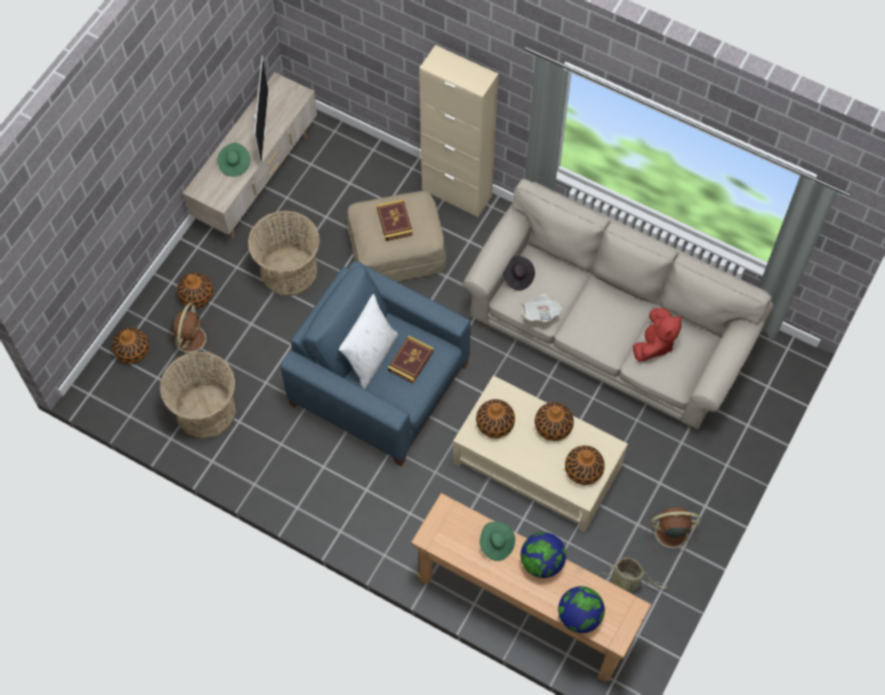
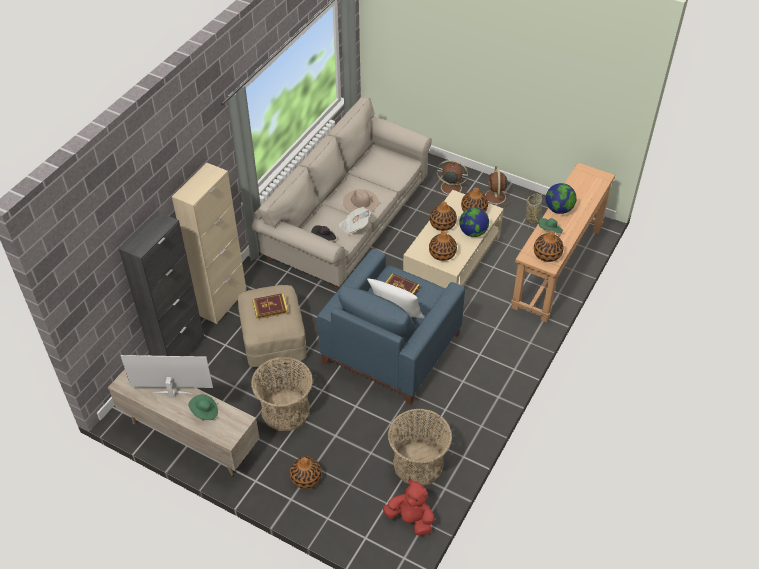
camera: 90 degrees left, 15 degrees down
(132, 351) = (360, 525): vase -> vase (547, 255)
(191, 337) = (348, 479): brown fan -> brown fan (450, 187)
(379, 156) = (179, 352): none -> black cabinet
(579, 616) = (592, 193): globe -> globe (473, 232)
(593, 321) = (360, 201): none -> beige hat
(654, 344) = (379, 172): red plush toy -> red plush toy (410, 519)

